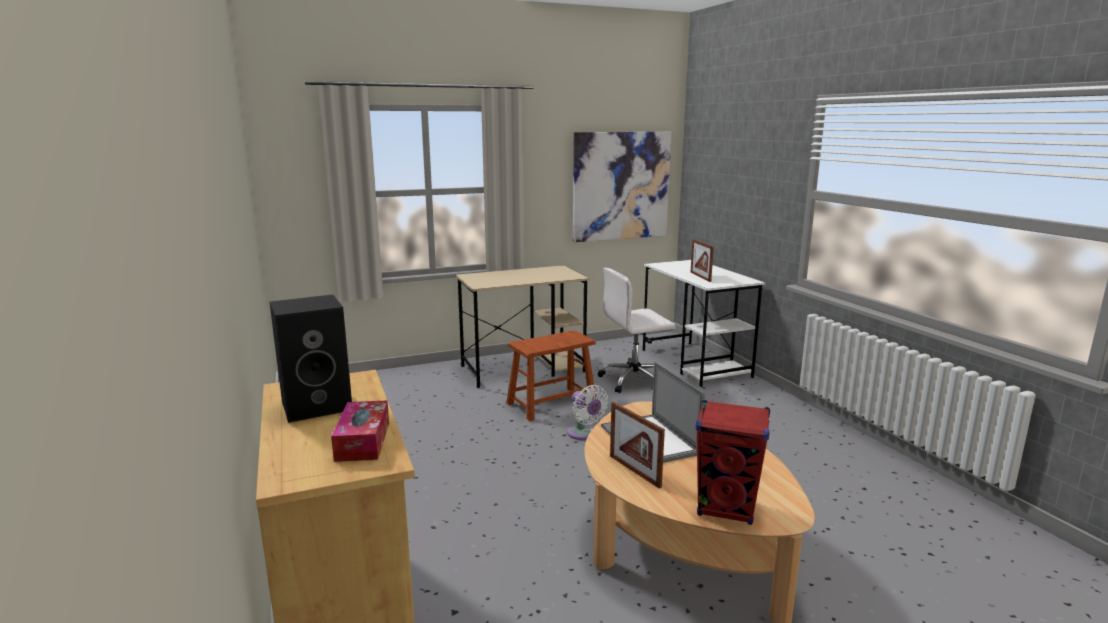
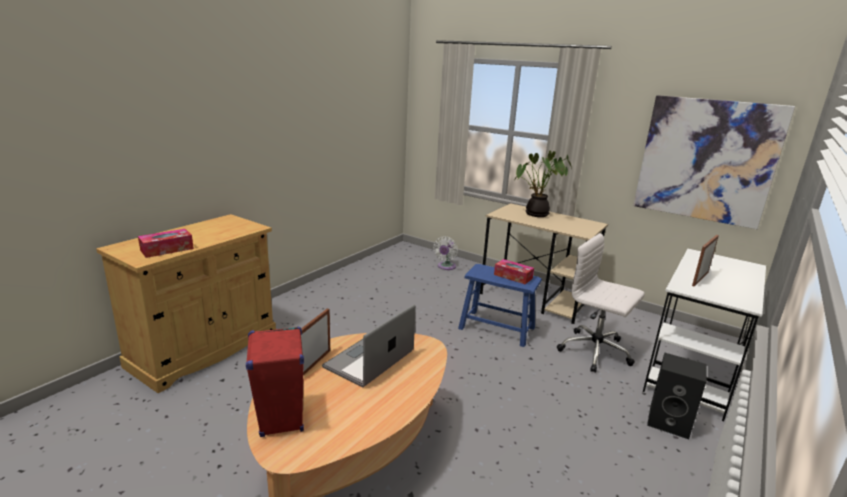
camera: 55 degrees right, 5 degrees up
(318, 405) = (209, 230): black speaker -> black speaker (670, 422)
(504, 275) = (535, 214): none -> potted plant
(551, 403) = (497, 328): brown stool -> blue stool
(558, 338) = (513, 276): none -> tissue box
(584, 434) = (467, 357): white fan -> white fan (446, 267)

